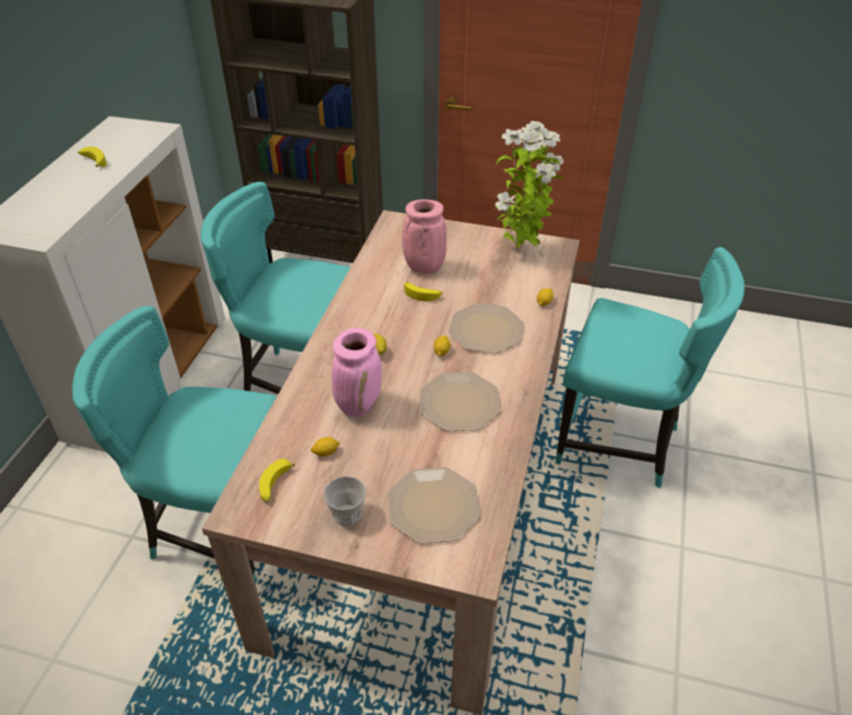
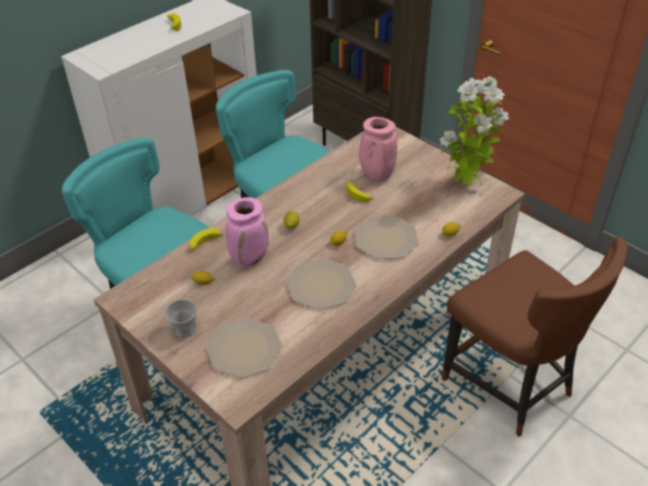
camera: 30 degrees right, 0 degrees up
(275, 485) = (155, 291): banana -> banana (204, 243)
(620, 443) = (510, 386): turquoise chair -> brown chair

